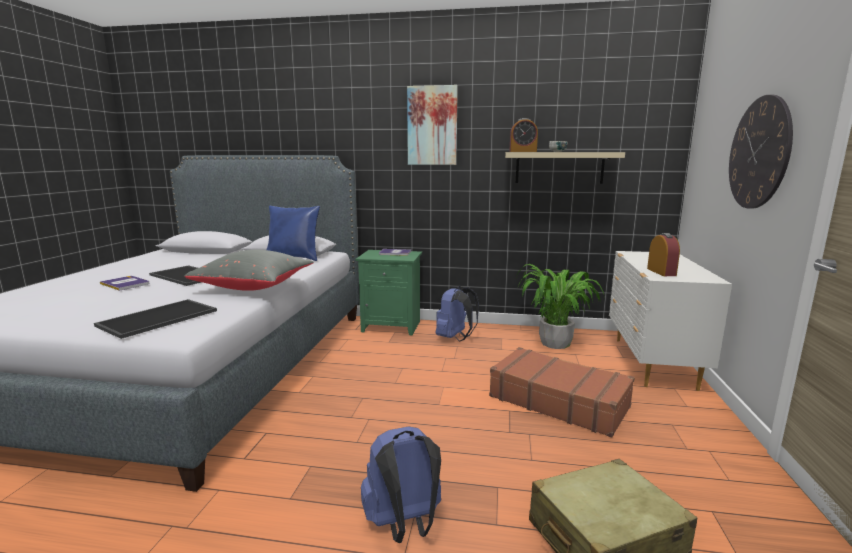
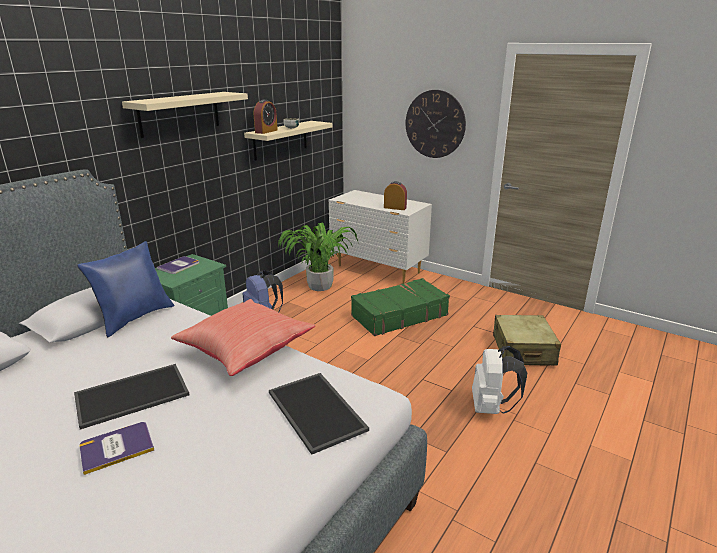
camera: 65 degrees left, 10 degrees up
(255, 287) = (245, 351): grey pillow -> red pillow
(404, 525) = (491, 407): blue backpack -> white backpack
(432, 126) = (179, 114): picture -> beige shelf
(558, 401) = (398, 315): brown suitcase -> green suitcase

